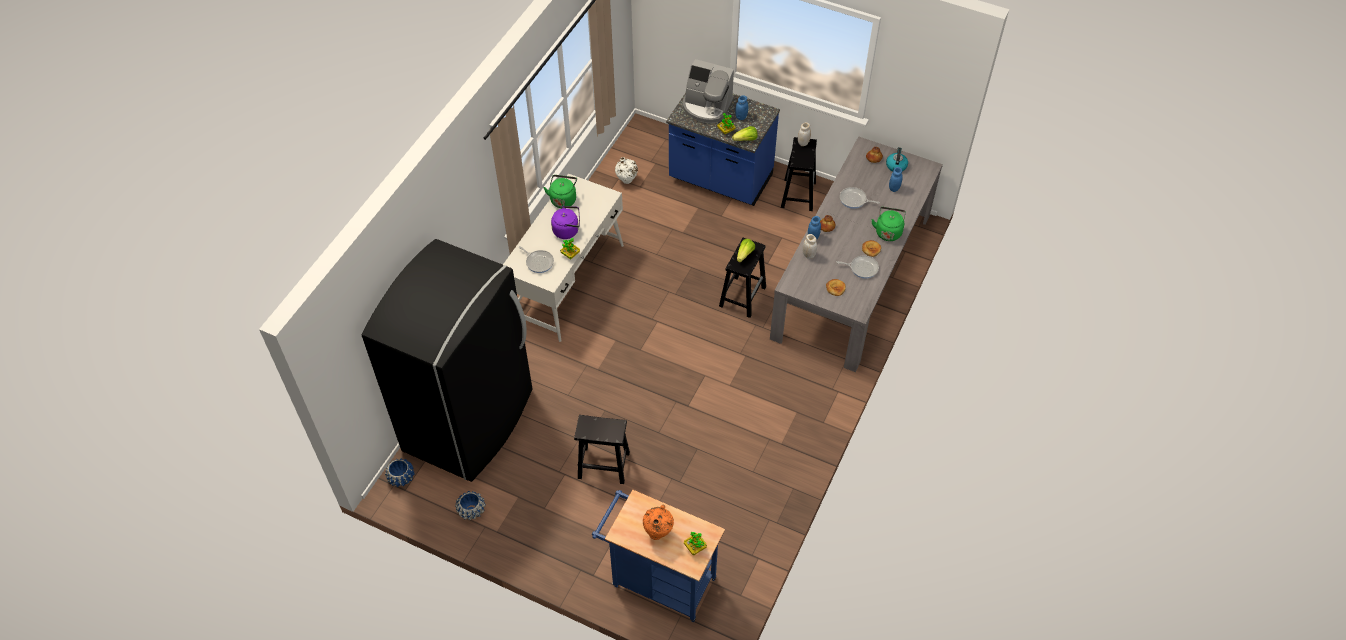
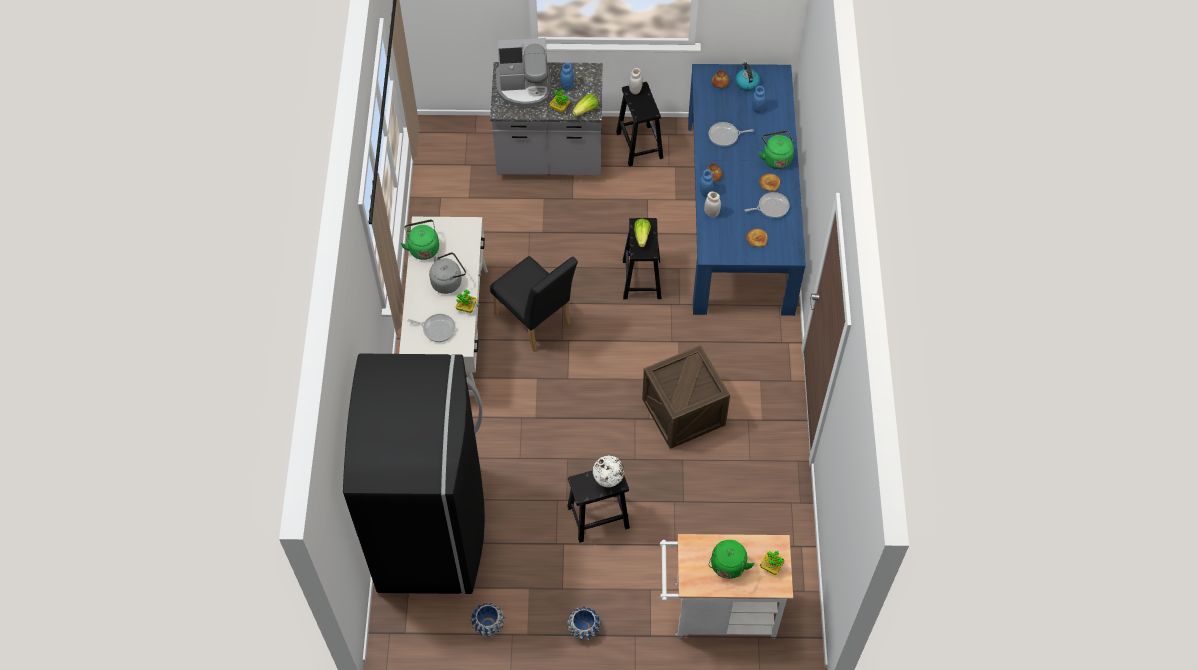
camera: 25 degrees left, 5 degrees up
(401, 477) = (393, 621): blue planter -> blue planter (583, 627)
(567, 230) = (448, 281): purple kettle -> grey kettle
(627, 181) = (451, 197): white vase -> white vase (608, 482)
(639, 298) = (536, 323): none -> black chair
(658, 533) = (727, 567): orange vase -> green kettle
(658, 580) = (717, 611): blue cart -> white cart
(719, 411) = (683, 412): none -> crate
(720, 179) = (550, 158): blue counter -> grey counter
(852, 275) = (739, 213): grey dining table -> blue dining table

